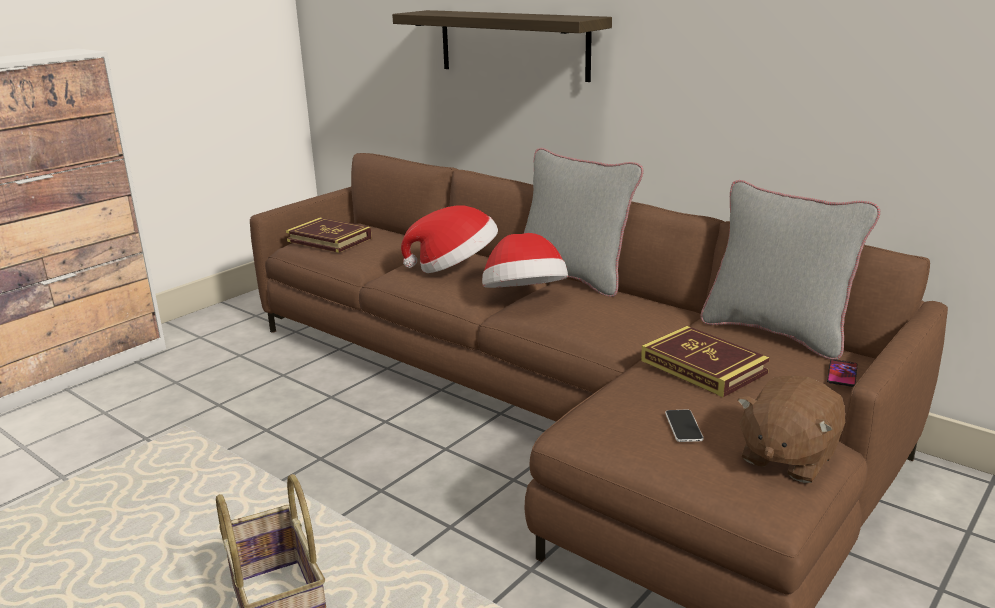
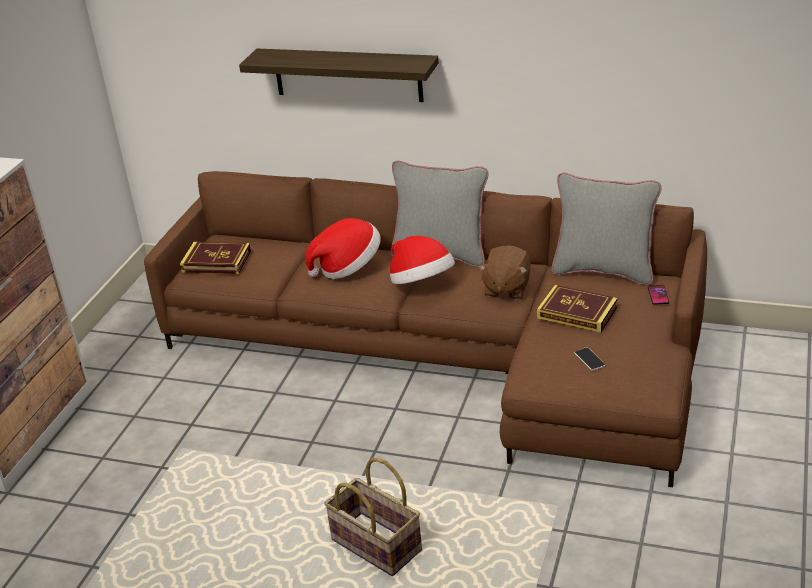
camera: 20 degrees left, 10 degrees up
(787, 457) = (653, 363): brown plush toy -> brown plush toy (506, 289)

